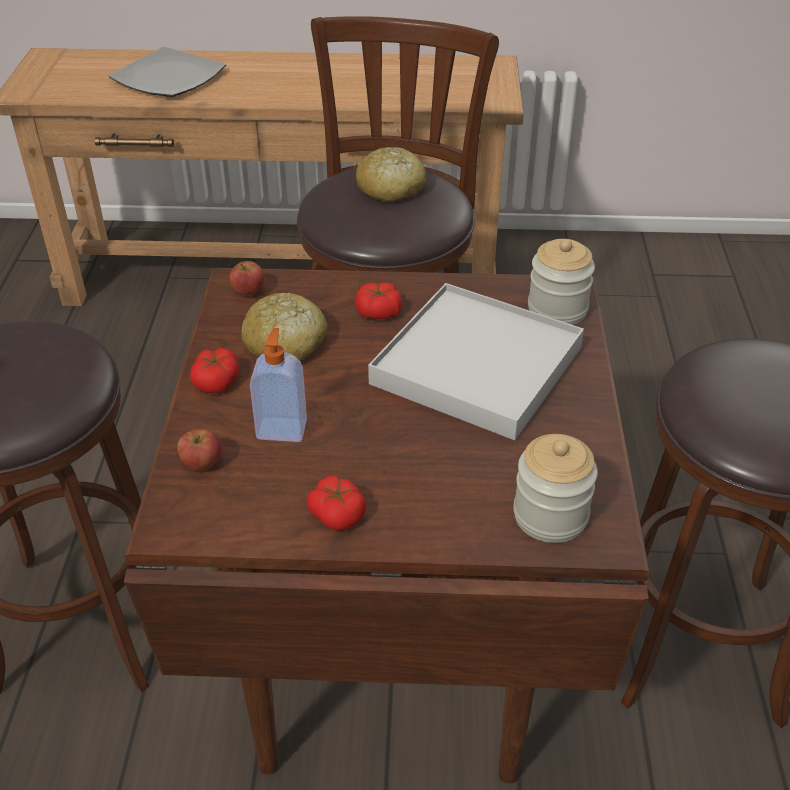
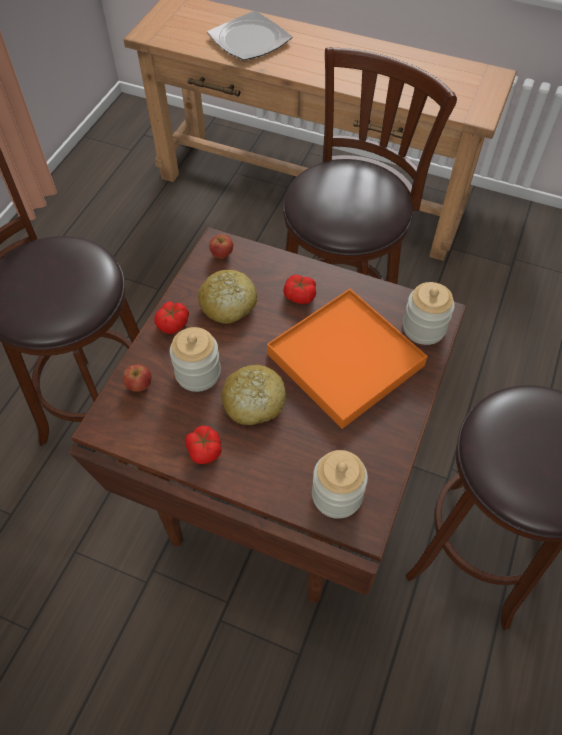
camera: 20 degrees right, 15 degrees up
(282, 429) = (198, 373): soap dispenser -> jar
(391, 188) = (356, 187): bread -> bread (253, 402)
(476, 366) = (344, 360): white tray -> orange tray

